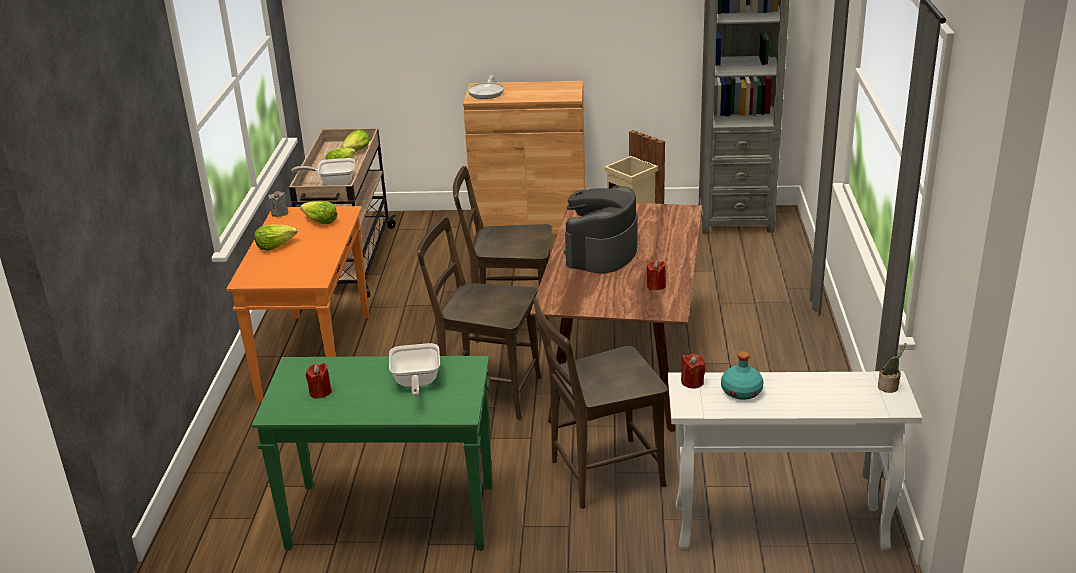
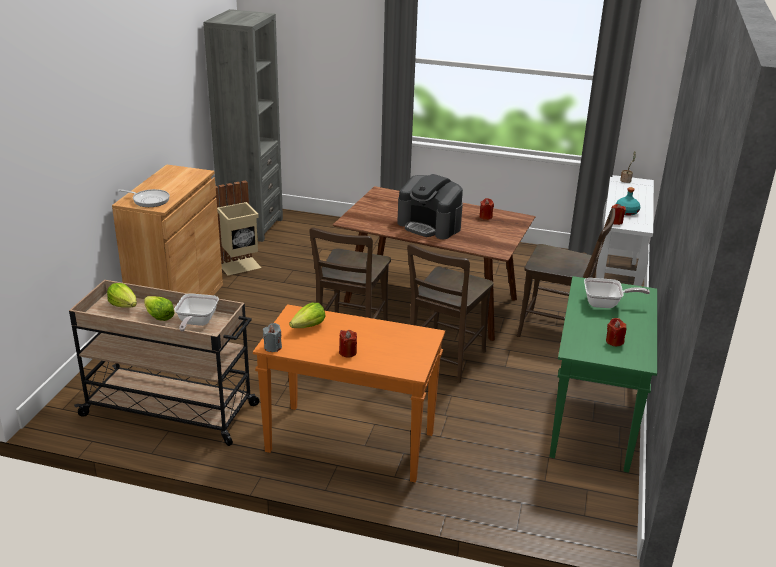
camera: 80 degrees left, 0 degrees up
(275, 246) = (347, 352): lettuce -> red candle
(600, 475) = (557, 331): brown chair -> brown chair turned 60 degrees counterclockwise

